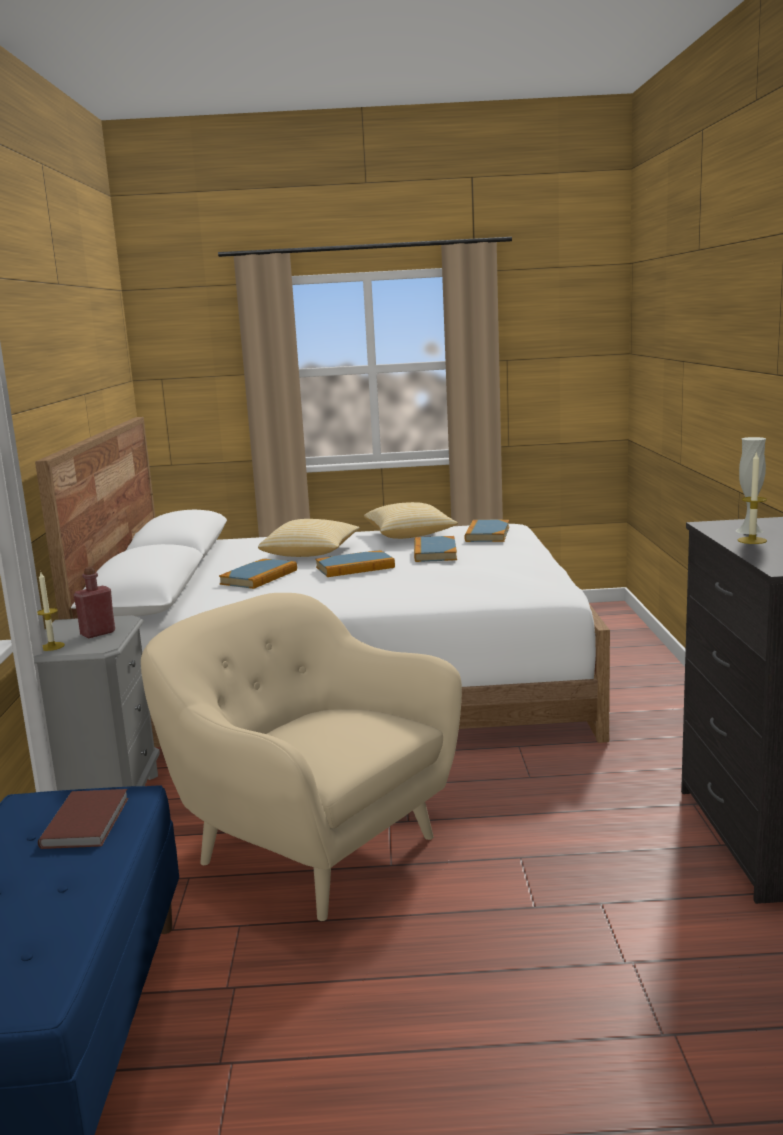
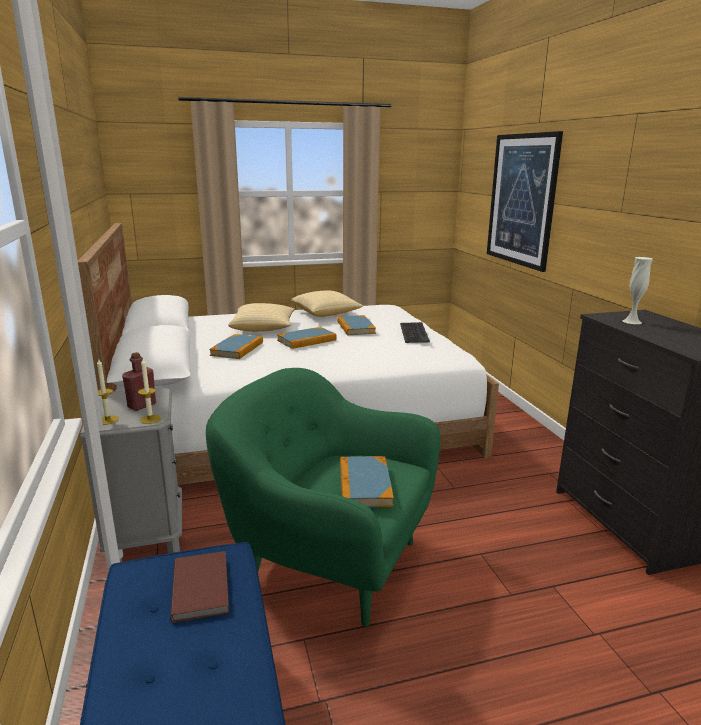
camera: 15 degrees left, 5 degrees up
(312, 847) = (328, 560): beige armchair -> green armchair
(487, 534) = (380, 313): book -> book (364, 484)
(508, 559) = (413, 333): none -> keyboard
(685, 363) = (521, 200): none -> picture
(752, 540) = (644, 329): candle -> candle (150, 419)

